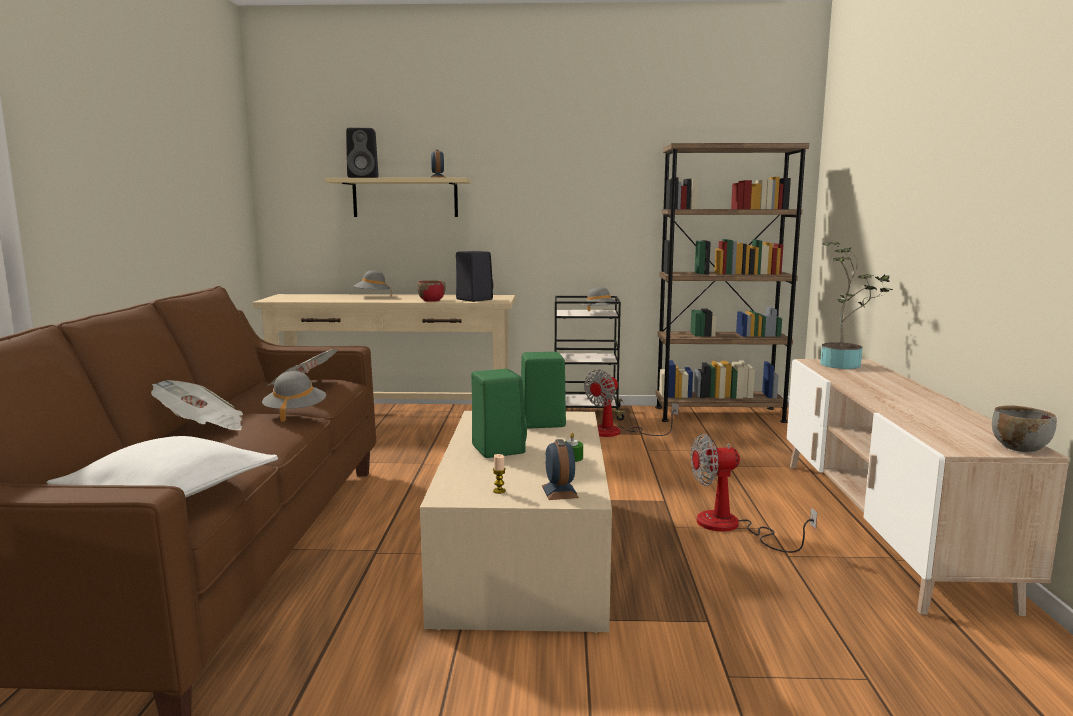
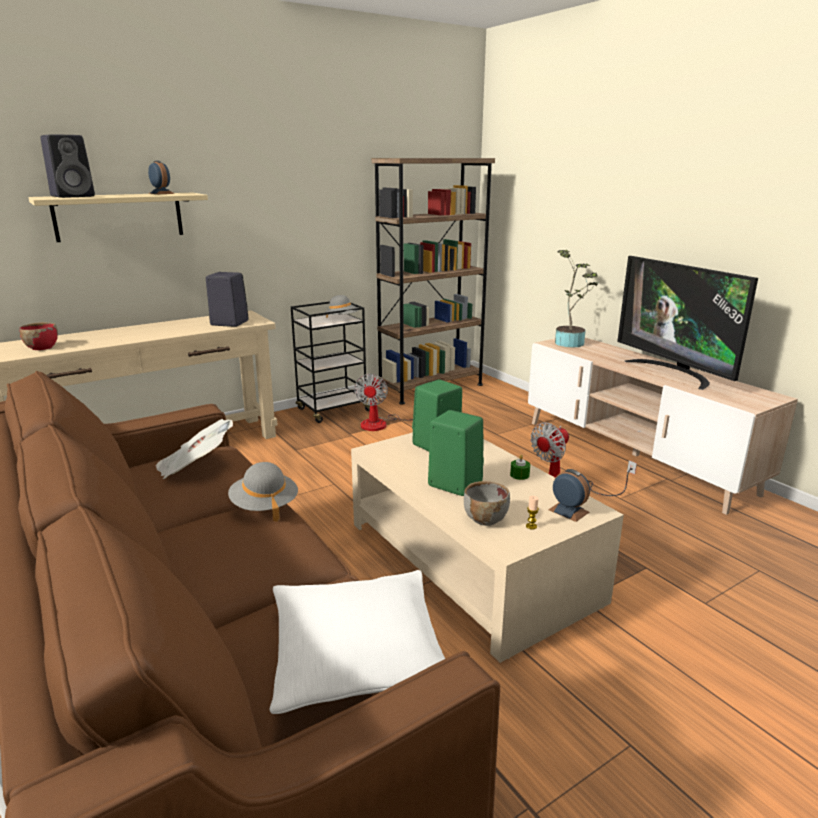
camera: 35 degrees left, 10 degrees up
(202, 427) = (207, 558): newspaper -> none
(372, 296) = (105, 334): grey hat -> none
(431, 300) = (188, 331): red bowl -> red bowl (42, 347)
(923, 405) = (674, 372): none -> television
(1019, 447) = (769, 396): grey bowl -> grey bowl (485, 519)

